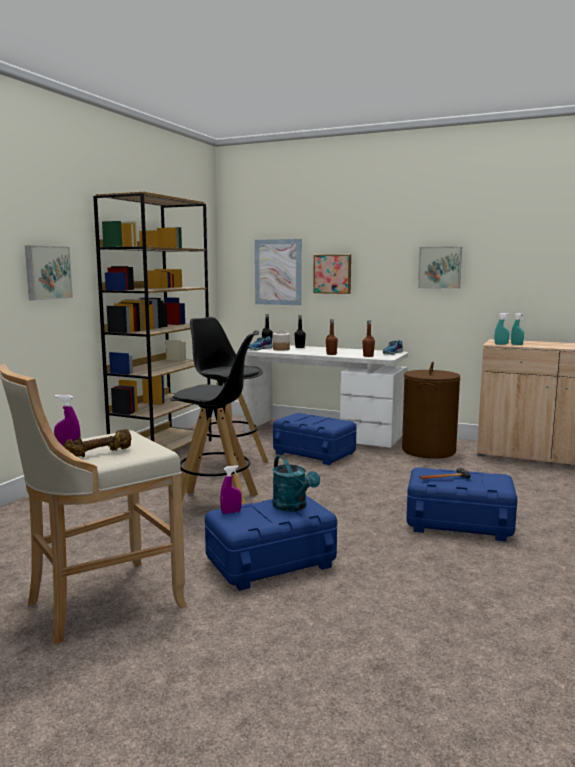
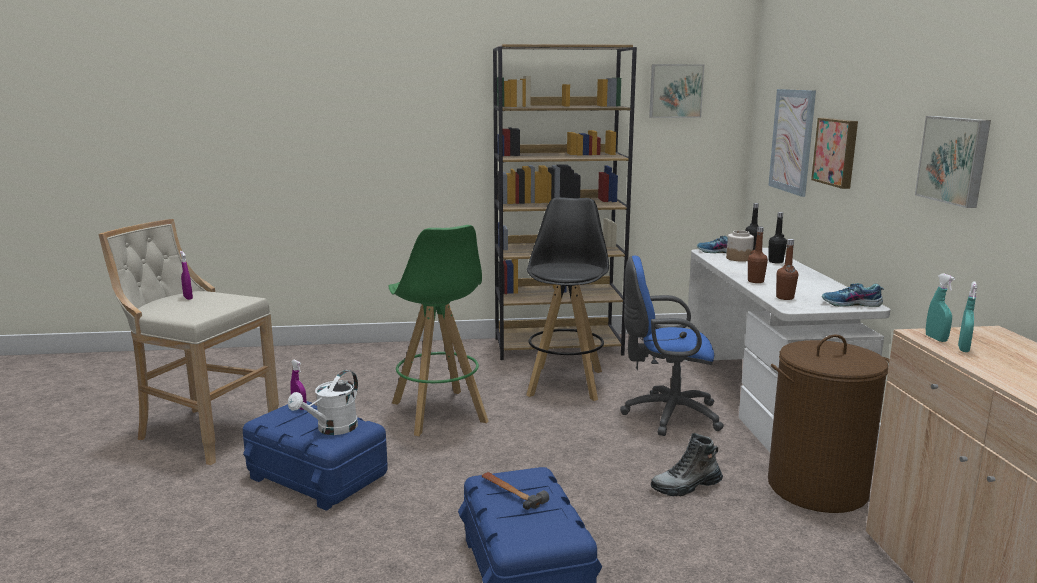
camera: 60 degrees right, 5 degrees up
(47, 272) = (422, 133): picture -> picture (675, 91)
(99, 454) = (178, 307): brown dumbbell -> none
(217, 504) = (439, 413): black stool -> green stool
(293, 507) = (332, 429): turquoise watering can -> white watering can
(313, 453) = (666, 415): blue storage box -> blue office chair
(402, 471) = (686, 486): none -> boot

